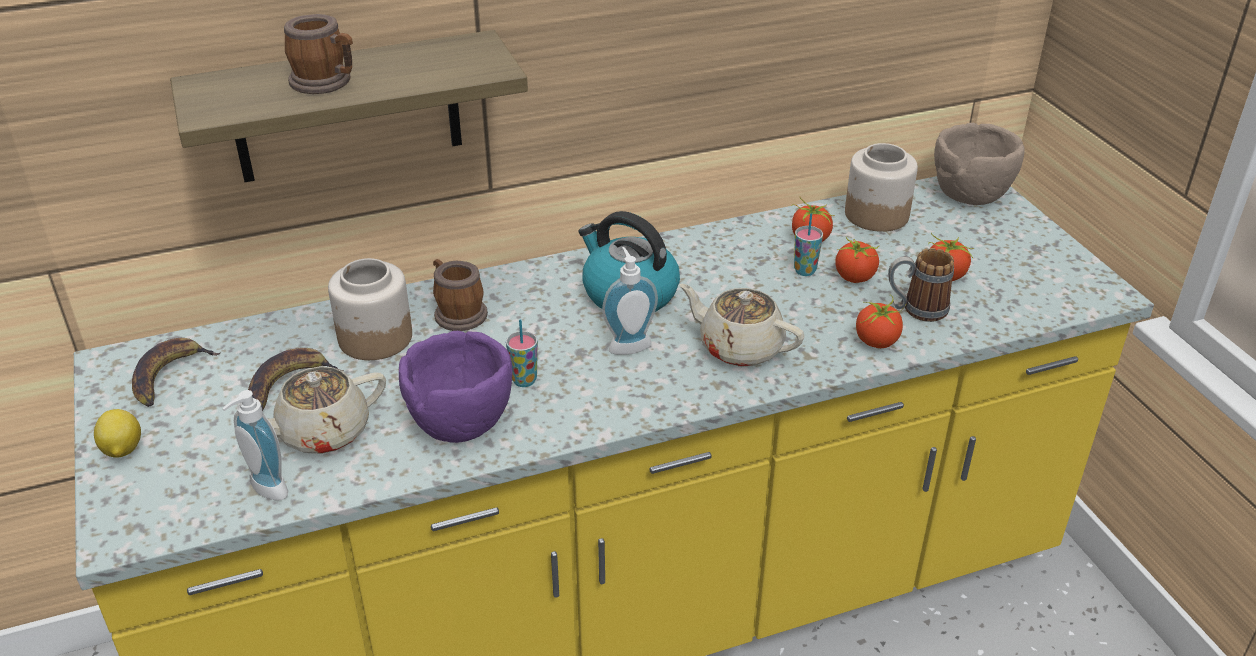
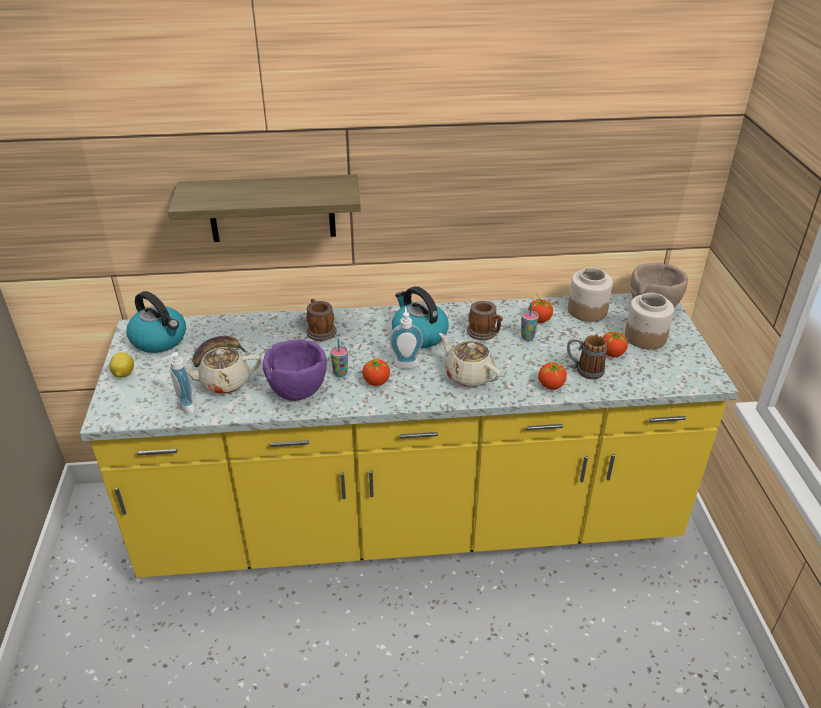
camera: 15 degrees right, 0 degrees up
(169, 375) = (160, 340): banana -> kettle
(326, 82) = (253, 194): mug -> mug (484, 333)
(374, 337) = (271, 337): jar -> jar (644, 337)
(855, 277) = (556, 346): tomato -> tomato (376, 382)

